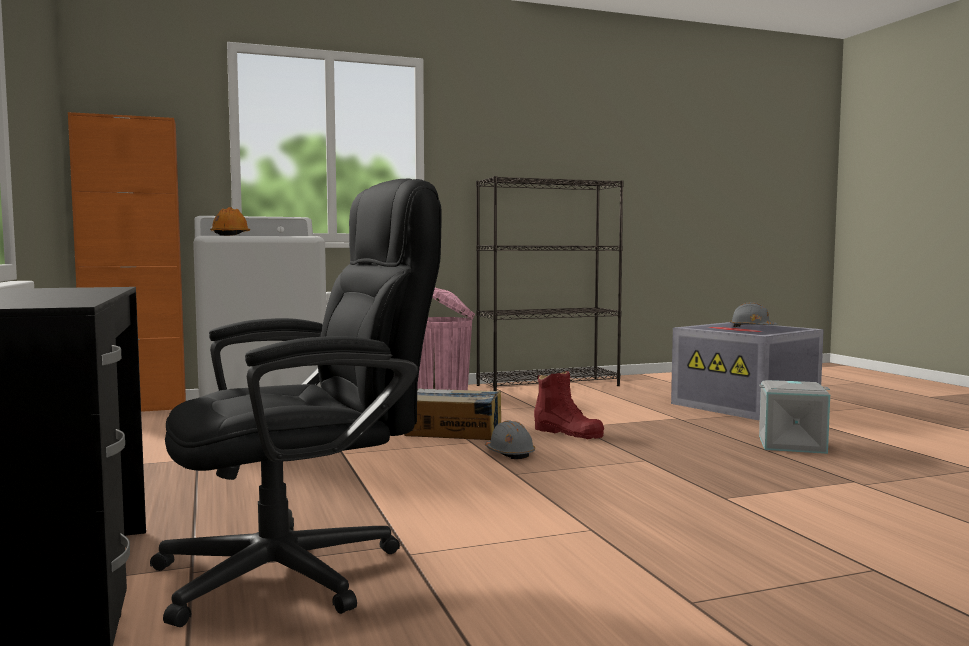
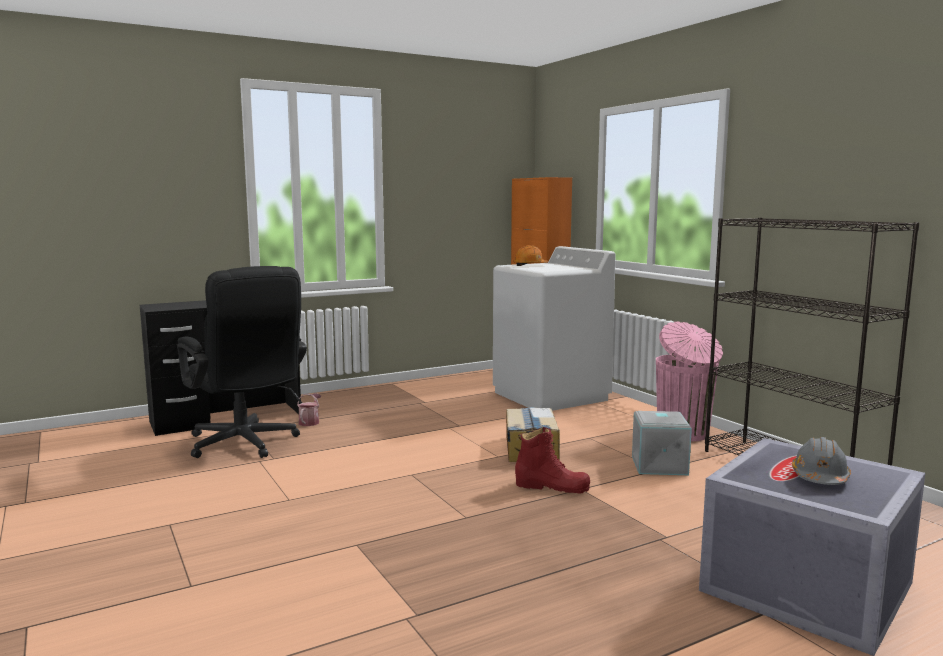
camera: 80 degrees right, 5 degrees up
(208, 524) = (310, 422): none -> watering can
(509, 453) = (468, 470): grey hard hat -> none
(568, 433) = (552, 486): red boot -> red boot turned 105 degrees counterclockwise
(791, 445) = (568, 596): grey storage box -> grey storage box (658, 465)

